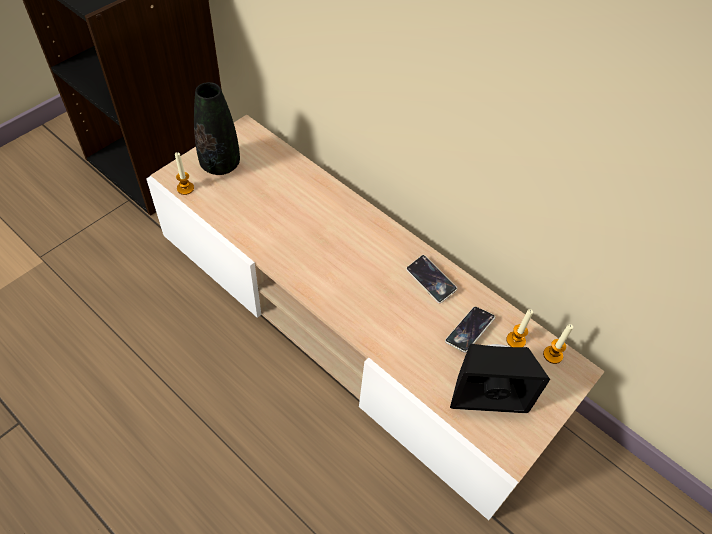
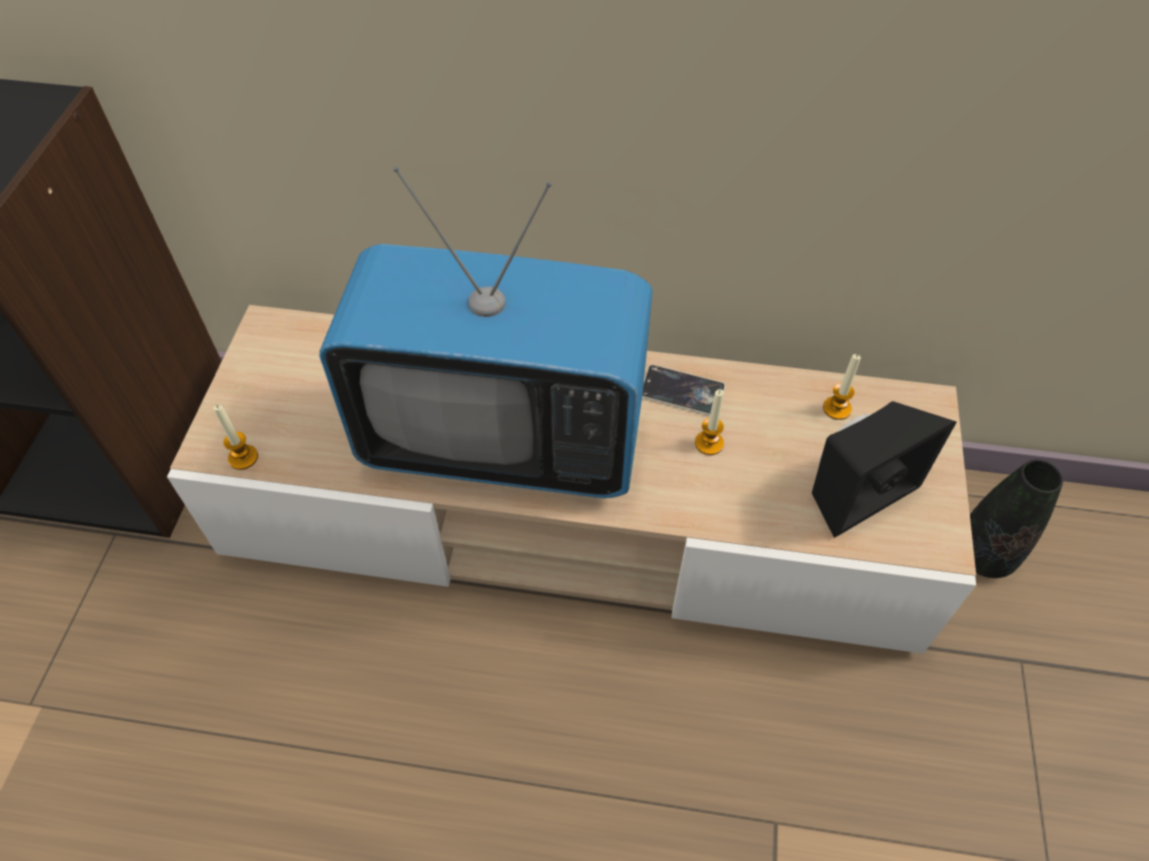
camera: 30 degrees left, 0 degrees up
(220, 165) = (269, 396): black vase -> black vase (983, 555)
(315, 250) = (503, 439): none -> television
(469, 330) = (777, 429): phone -> none
(552, 355) = (889, 401): candle -> candle (709, 443)

